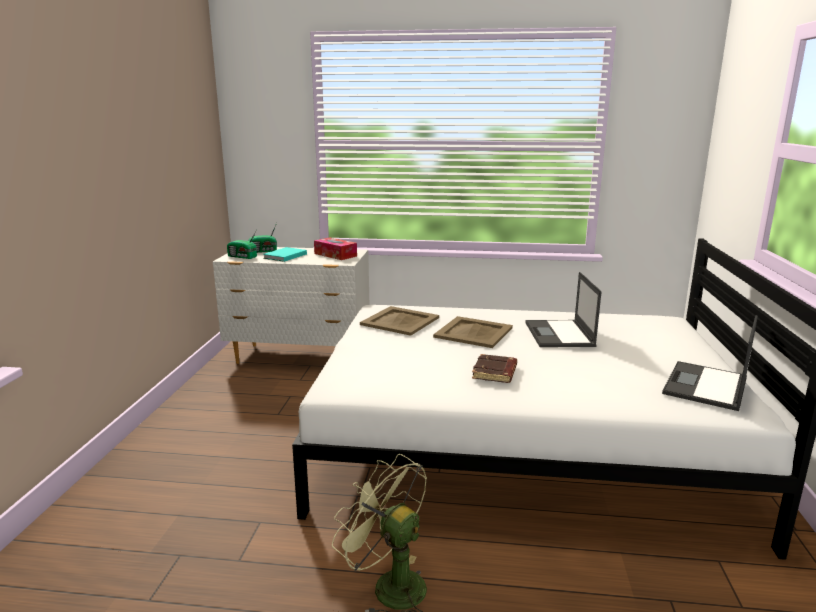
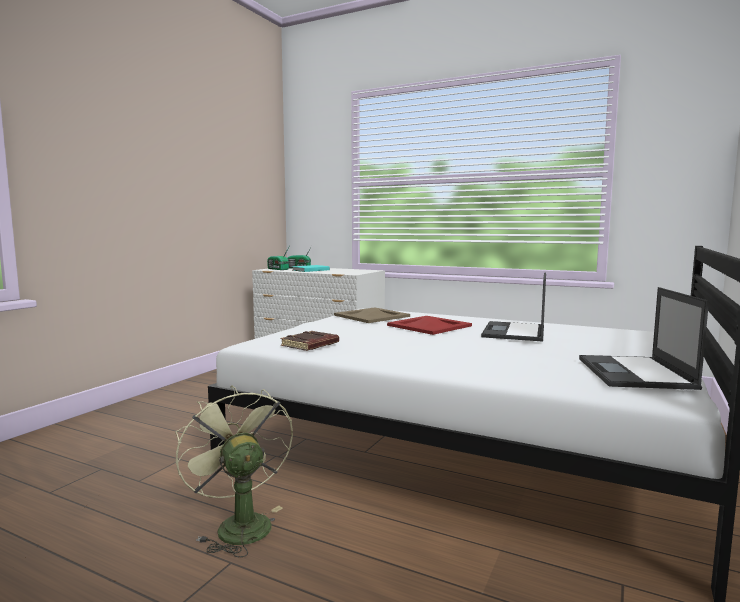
camera: 20 degrees right, 10 degrees down
(335, 255) = (351, 271): tissue box -> none
(472, 332) = (428, 325): beige tray -> red tray
(495, 373) = (411, 347): brown book -> brown book (310, 345)
(705, 386) = (635, 373): laptop -> laptop turned 45 degrees counterclockwise

